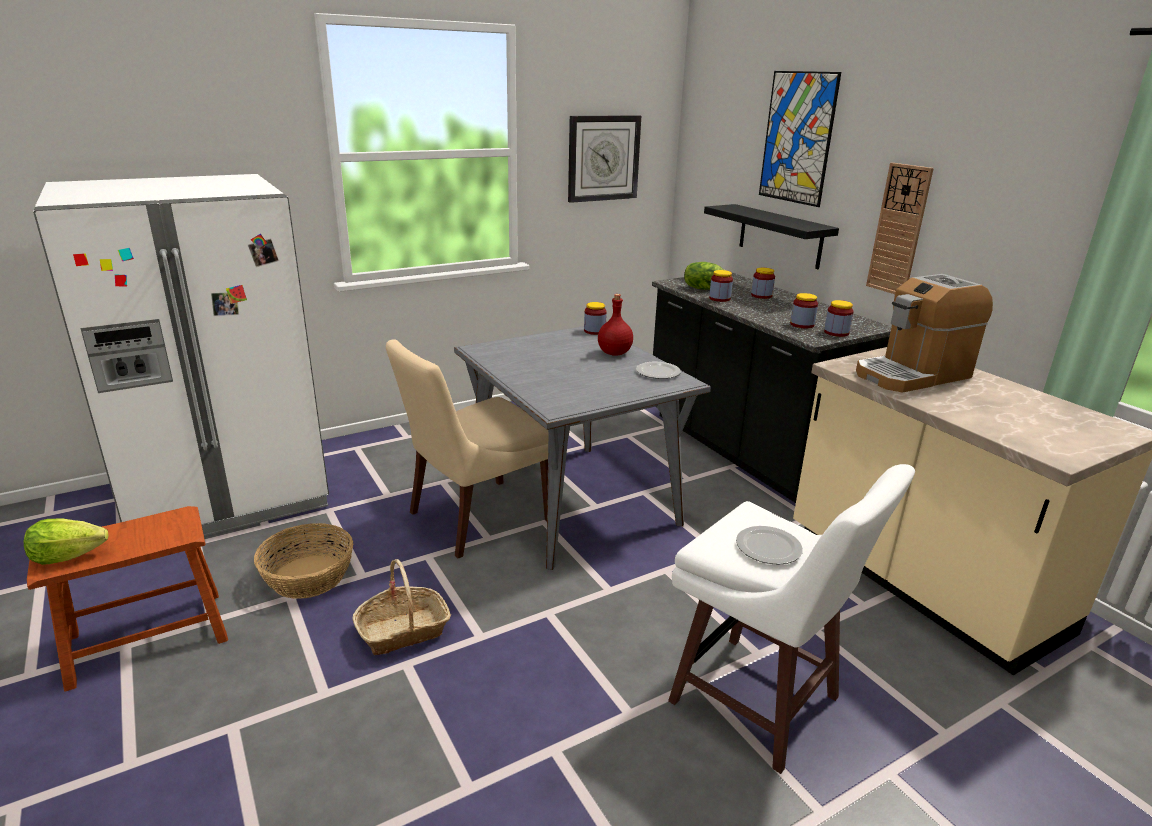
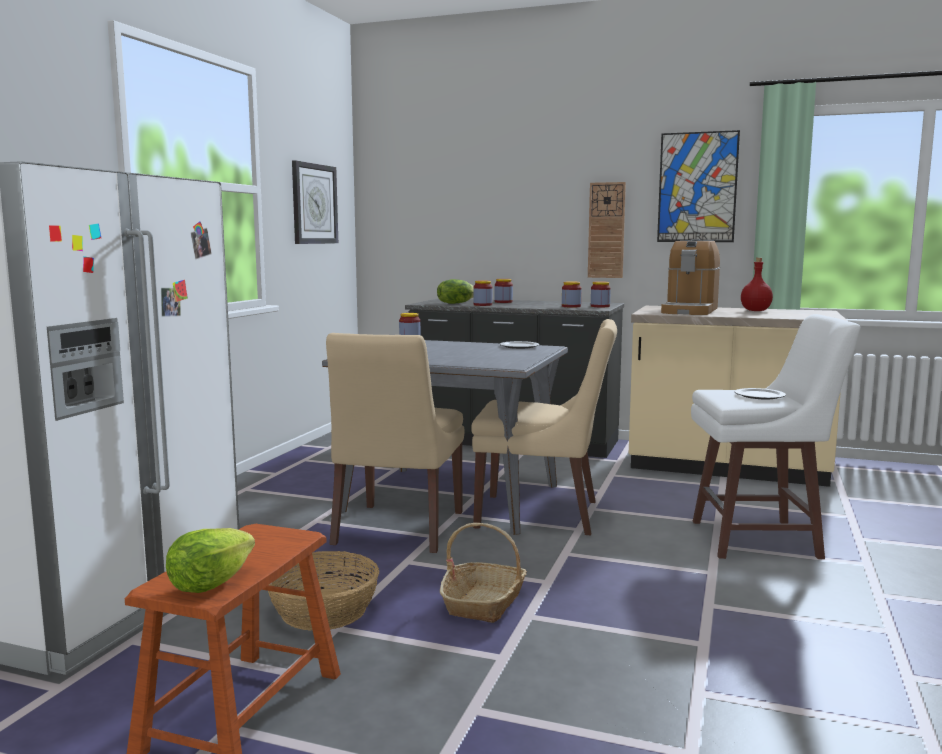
camera: 40 degrees left, 15 degrees down
(609, 556) = (543, 515): none -> beige chair
(614, 353) = (461, 345): red bottle -> red bottle (755, 311)
(780, 236) = (492, 256): black shelf -> none
(797, 138) = (496, 175): picture -> picture (697, 187)

